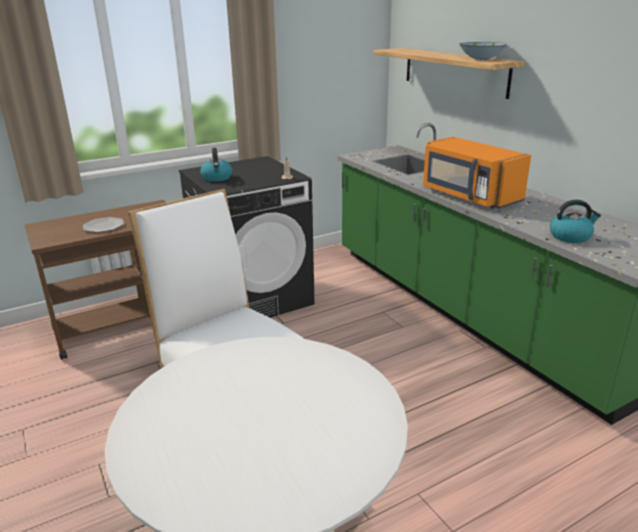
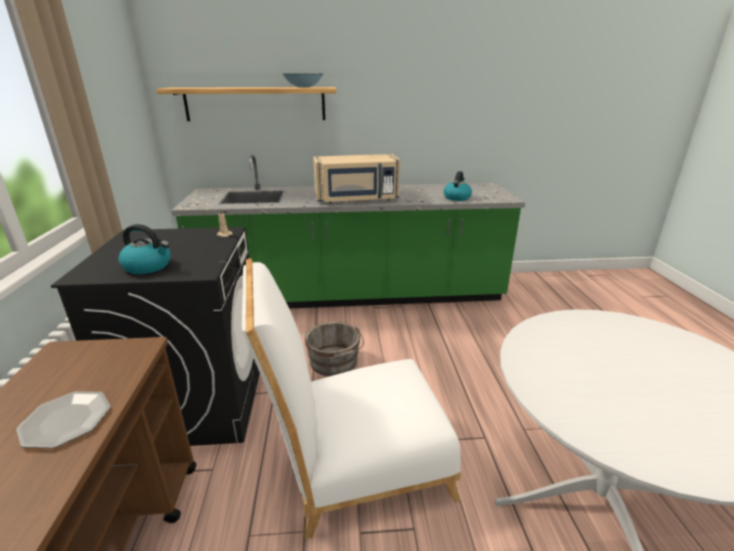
camera: 65 degrees left, 0 degrees up
(343, 338) = (334, 363): none -> grey bucket
(469, 196) = (357, 199): orange microwave -> beige microwave

